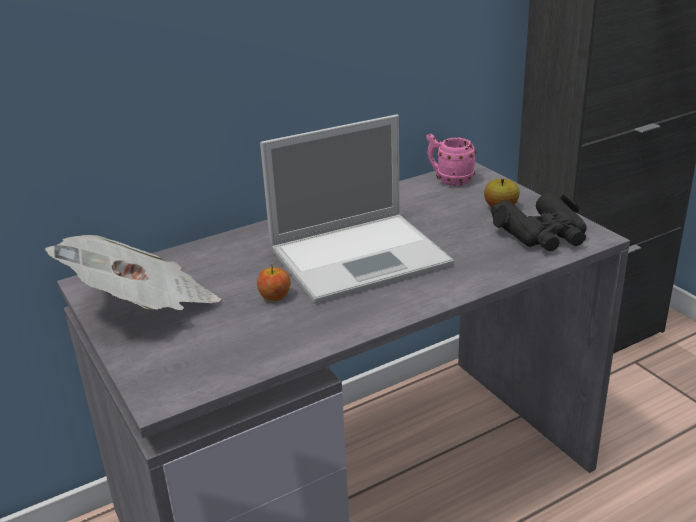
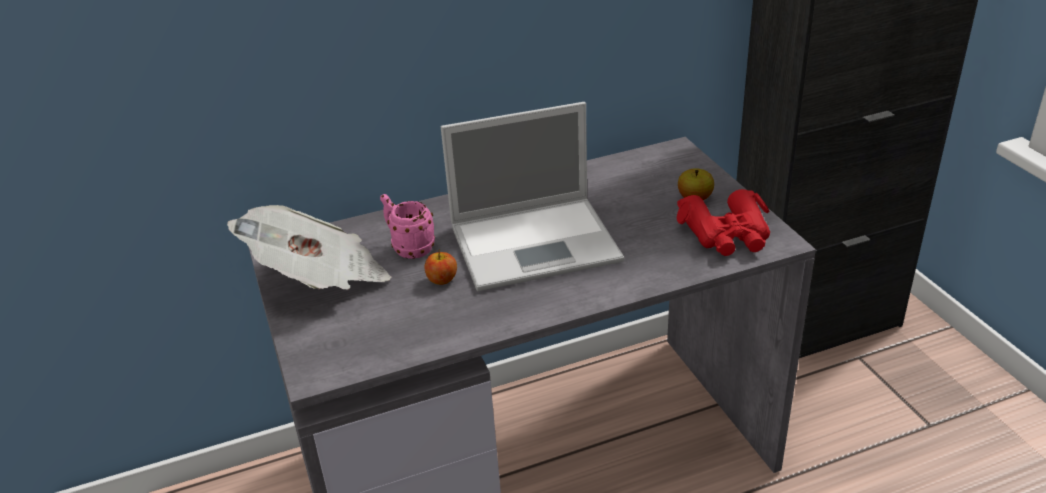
camera: 10 degrees right, 5 degrees up
(449, 180) = (653, 160): pink mug -> pink mug (408, 248)
(543, 234) = (727, 234): black binoculars -> red binoculars

